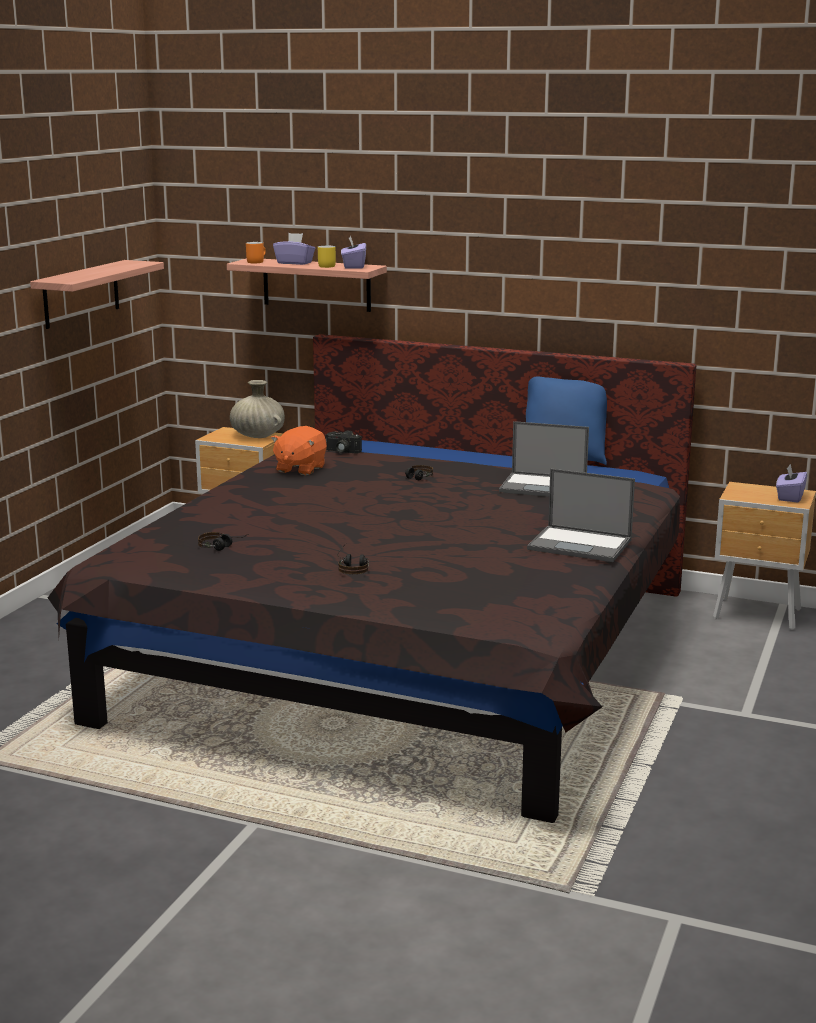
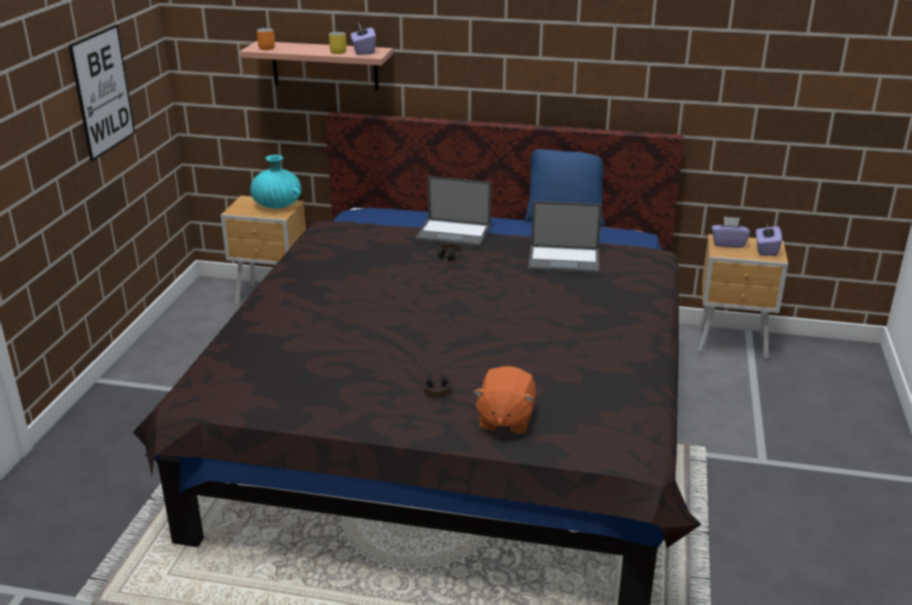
camera: 10 degrees left, 10 degrees up
(81, 294) = (102, 92): shelf -> picture
(223, 547) = (301, 369): headphones -> none
(258, 436) = (277, 205): beige vase -> turquoise vase
(294, 263) = (305, 48): purple tissue box -> purple tissue box (728, 243)
(300, 469) = (337, 253): orange plush toy -> orange plush toy (505, 419)
(341, 451) = (367, 226): camera -> none
(581, 545) = (628, 335): laptop -> laptop (454, 233)

